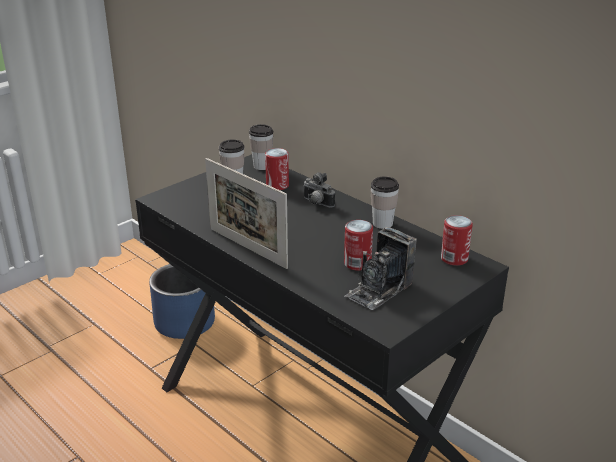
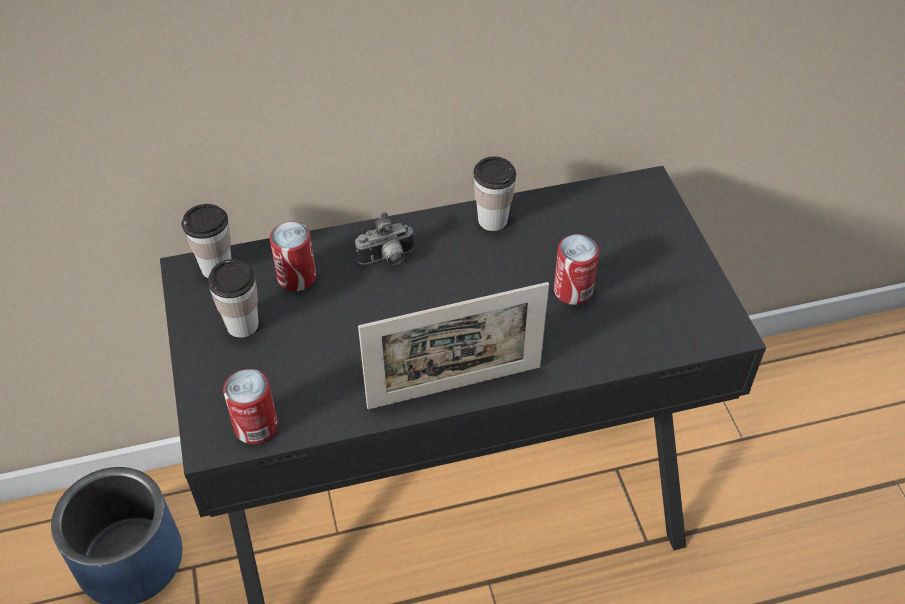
camera: 60 degrees left, 20 degrees up
(379, 290) = (644, 298): camera -> none
(454, 259) = (619, 199): can -> can (256, 426)

